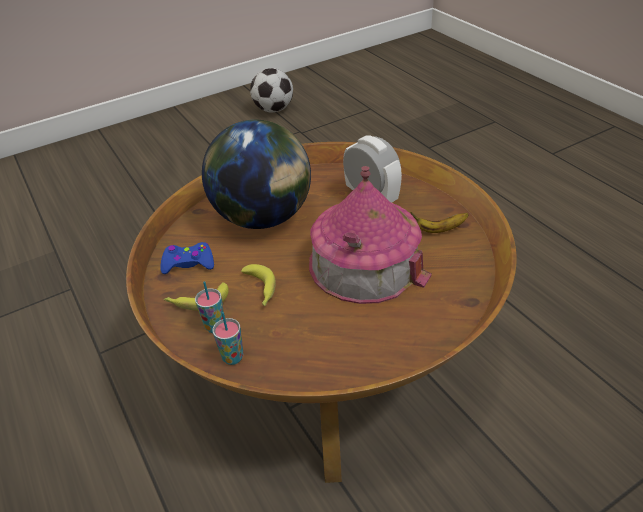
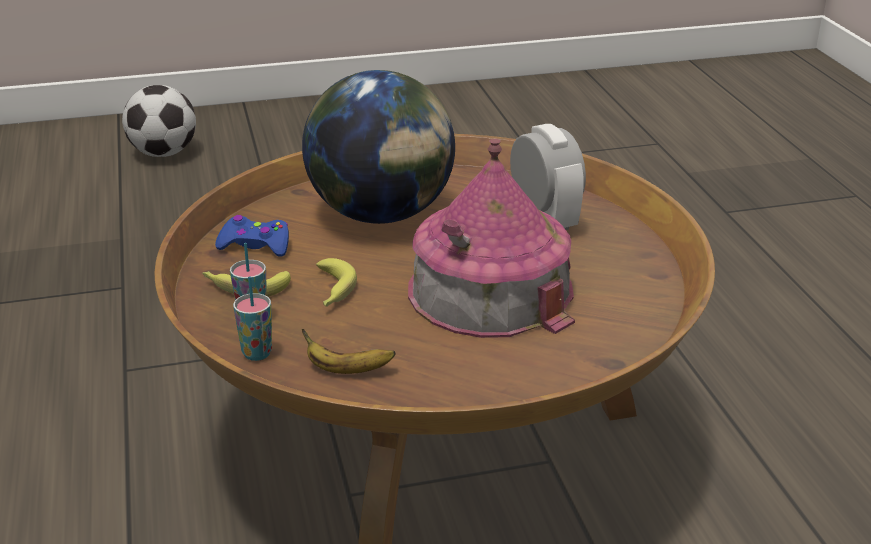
camera: 15 degrees right, 10 degrees down
(274, 110) = (507, 120): football -> football (164, 153)
(440, 229) = (620, 274): banana -> banana (347, 370)

